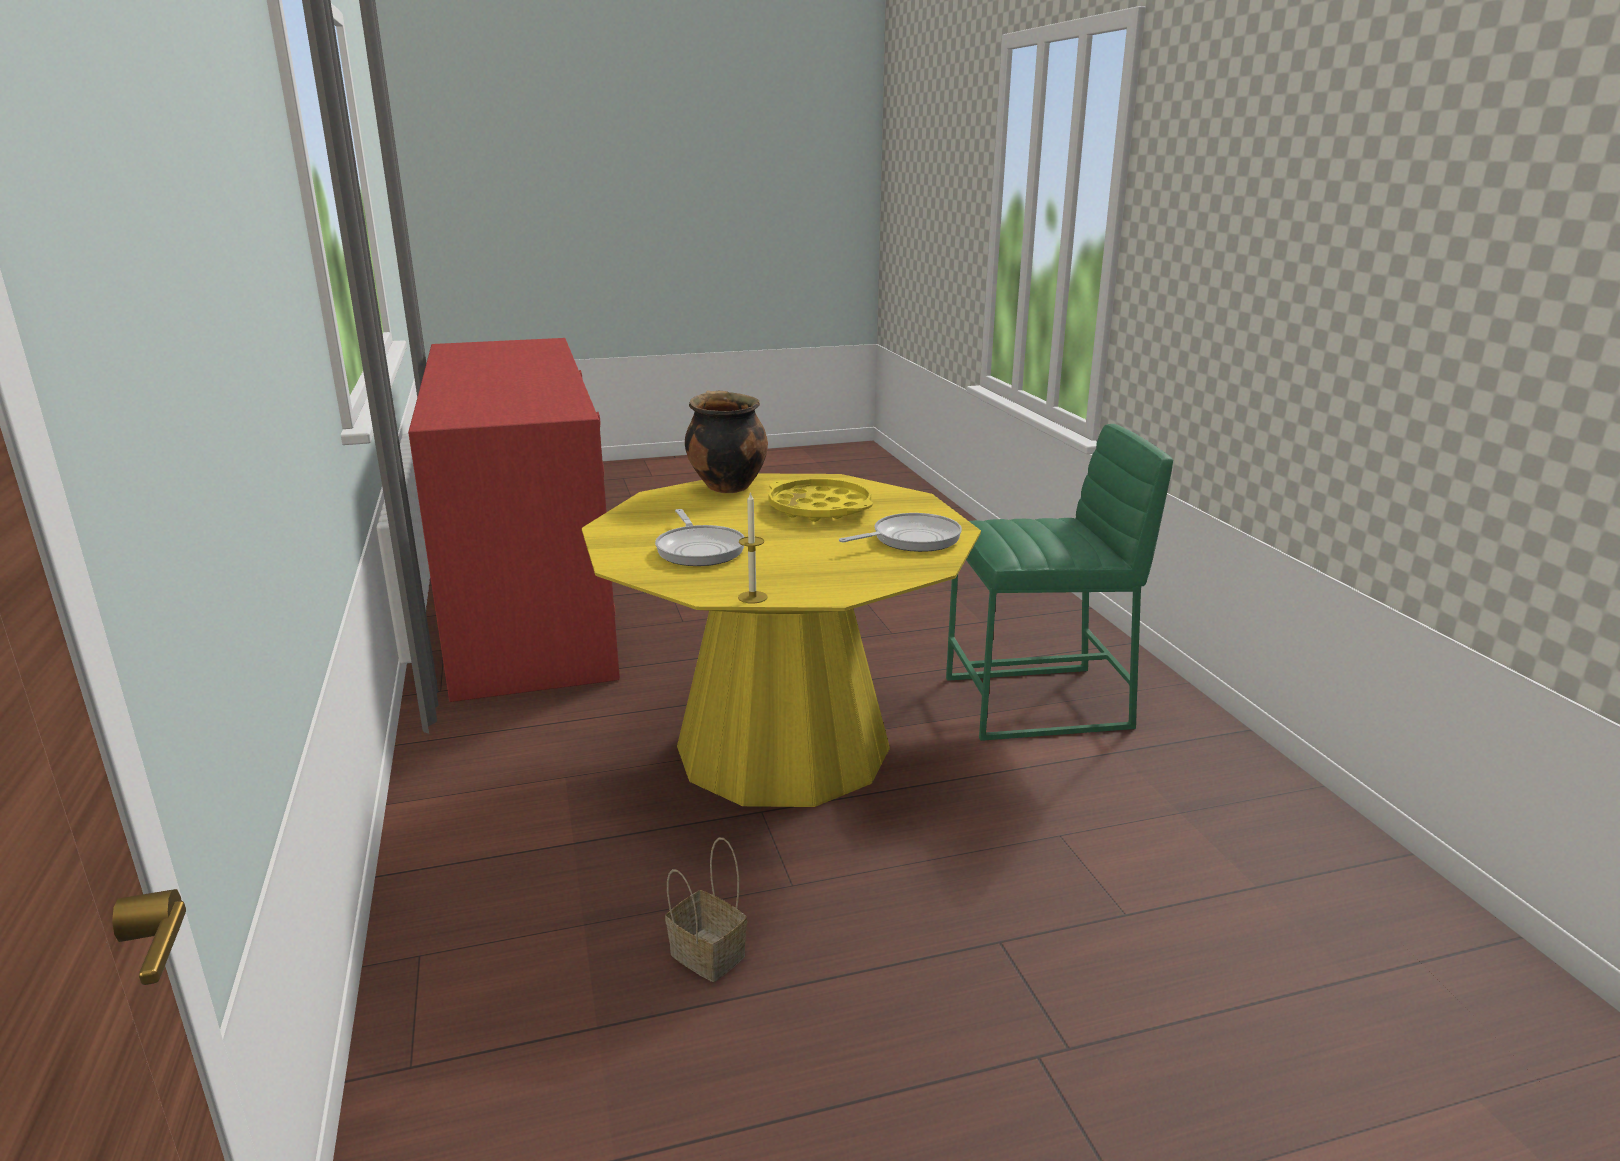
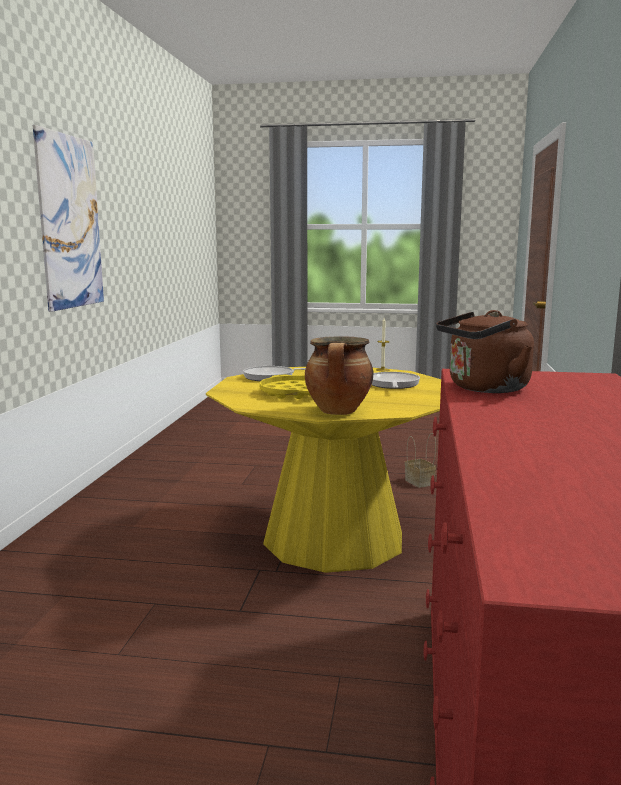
camera: 155 degrees left, 10 degrees down
(555, 398) = (484, 388): none -> brown kettle
(1038, 703) = (149, 529): green stool -> none
(1393, 264) = (70, 222): none -> picture

